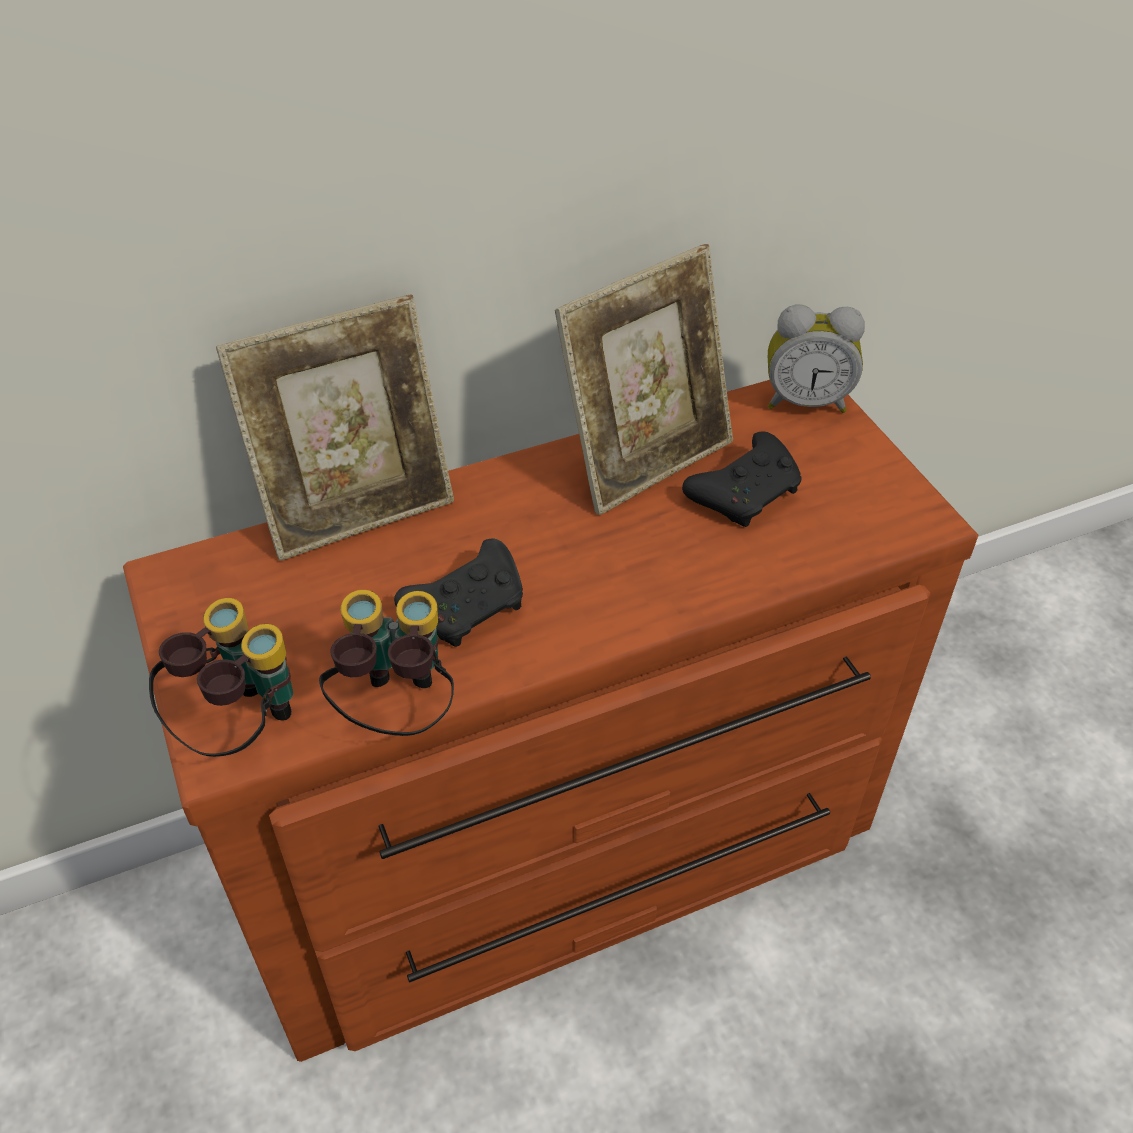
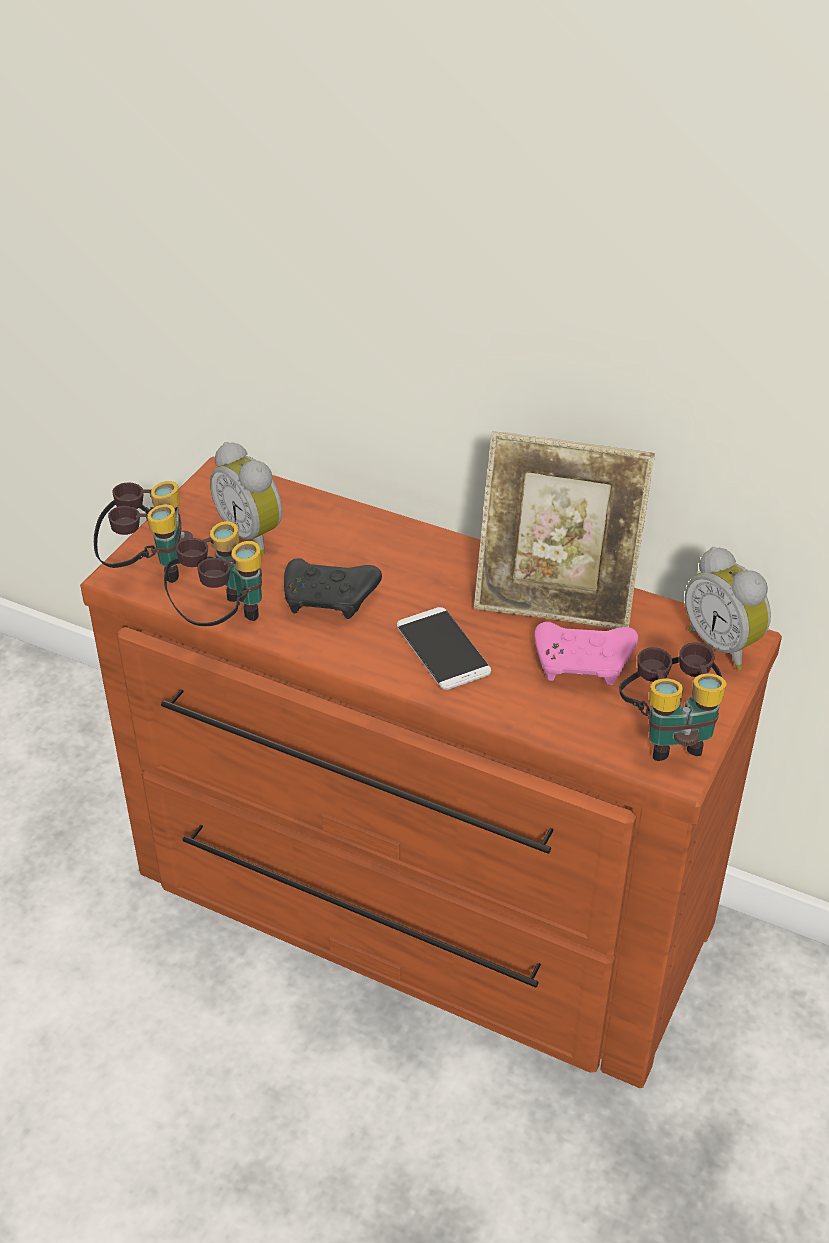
camera: 50 degrees right, 5 degrees down
(297, 605) = (253, 534): none -> alarm clock
(357, 508) = (354, 509): picture frame -> none
(630, 570) = (443, 649): none -> phone
(746, 493) = (584, 664): black game controller -> pink game controller
(882, 498) = (669, 734): none -> binoculars

